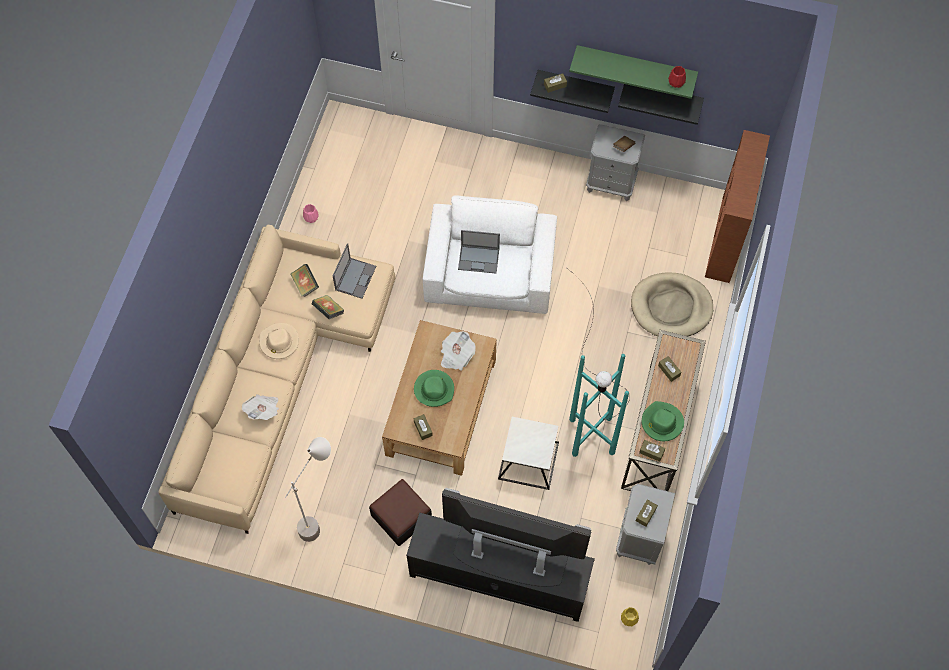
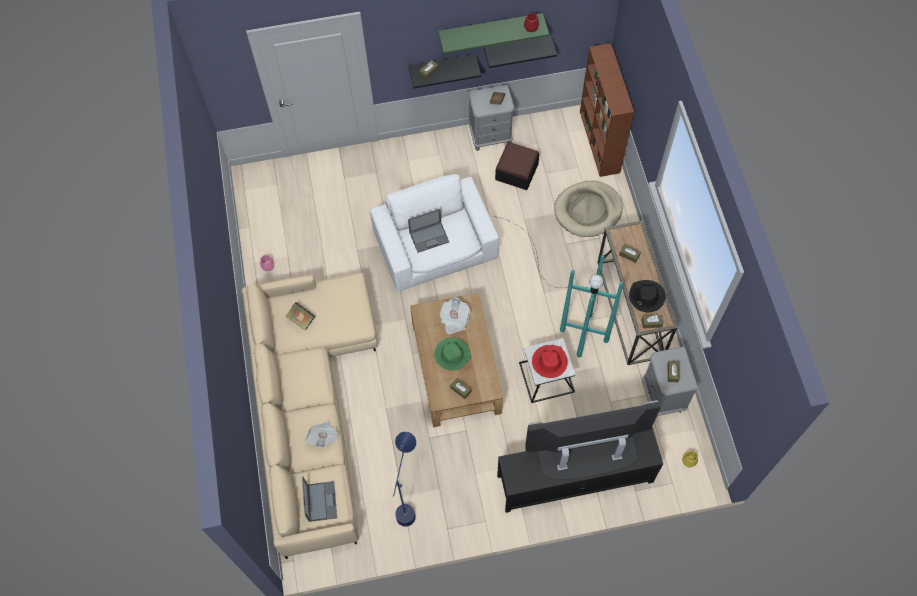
camera: 25 degrees left, 0 degrees up
(279, 342) = (305, 376): beige hat -> none
(321, 517) = (409, 501): grey floor lamp -> blue floor lamp
(328, 311) = (332, 332): book -> none
(355, 277) = (339, 295): laptop -> laptop (321, 501)
(401, 516) = (473, 469): ottoman -> ottoman (516, 172)
(529, 443) = (549, 362): none -> red hat
(661, 422) = (646, 297): green hat -> black hat

